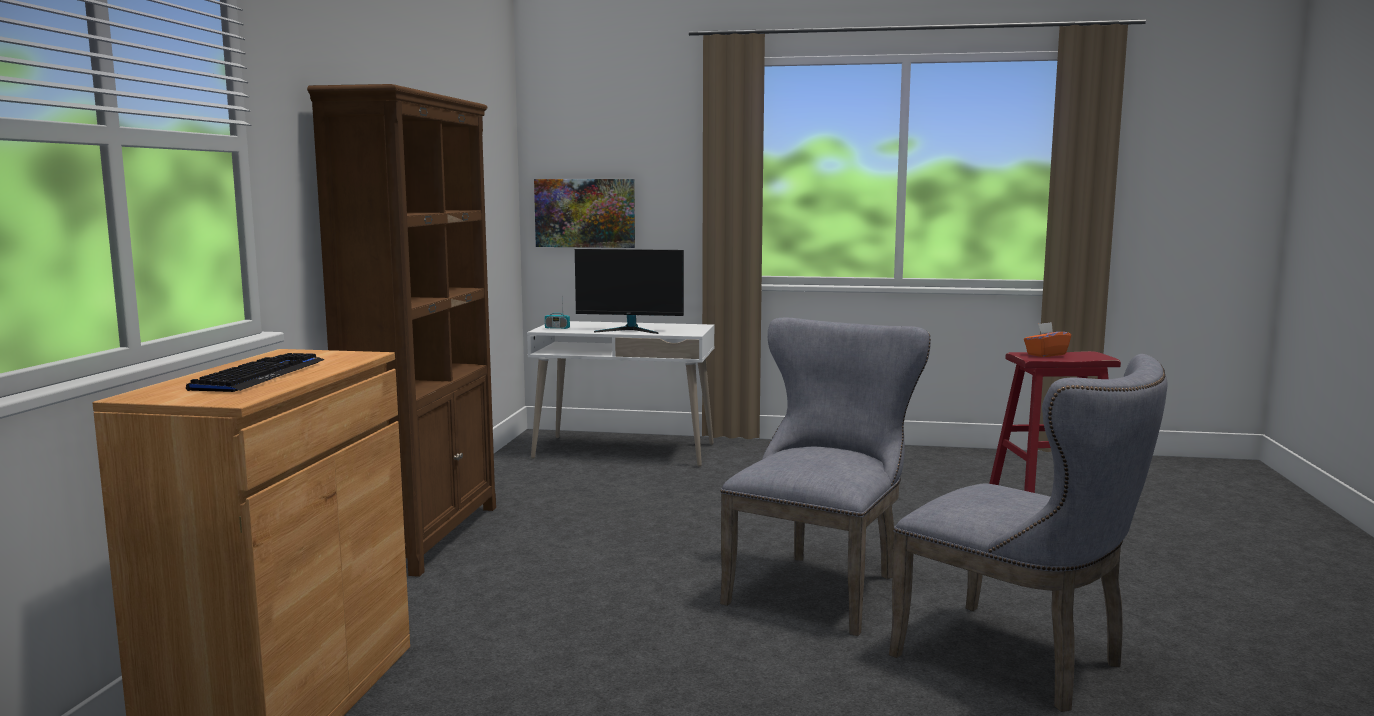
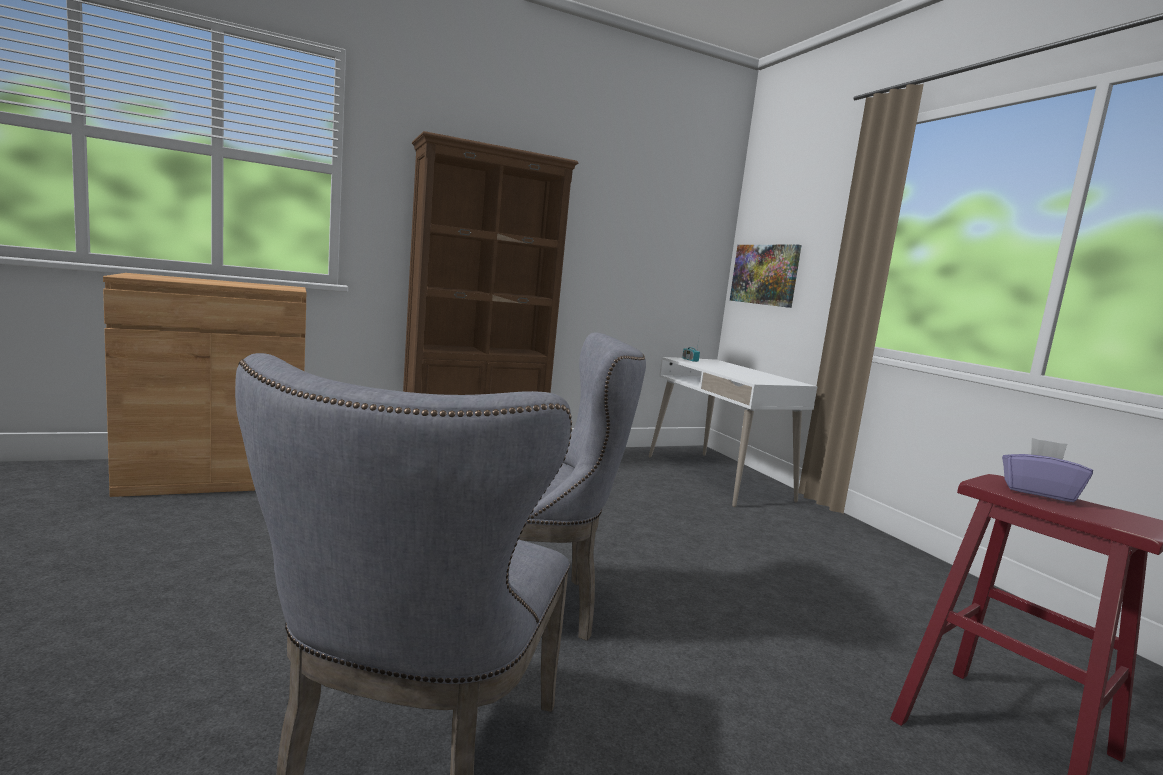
camera: 55 degrees right, 0 degrees up
(260, 375) = (205, 281): keyboard -> none
(630, 330) = (728, 371): monitor -> none
(1046, 354) = (1038, 492): orange tissue box -> purple tissue box

